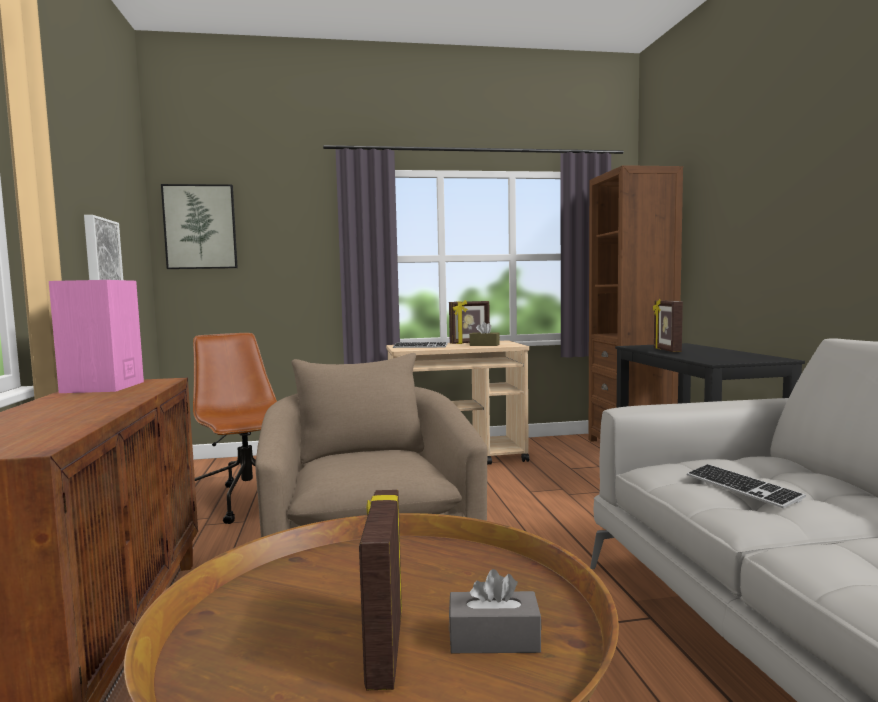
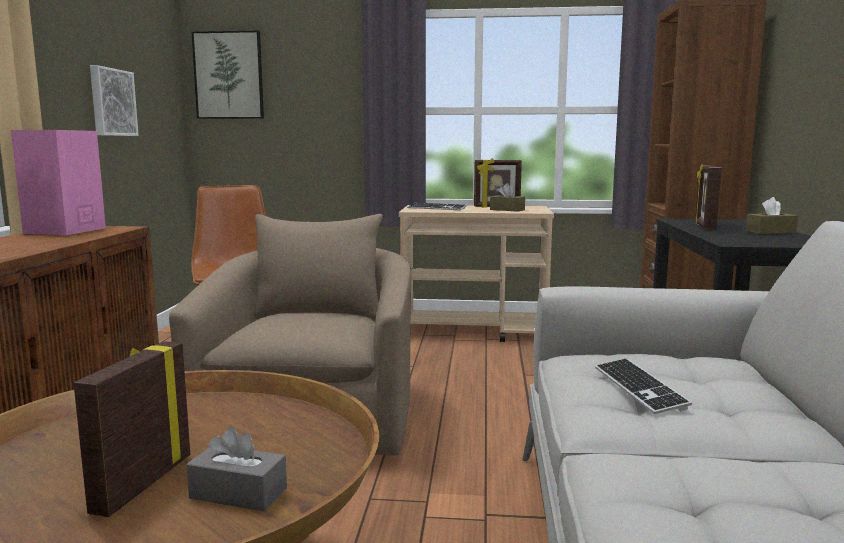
camera: 15 degrees right, 5 degrees up
(723, 352) = (770, 232): none -> brown tissue box

